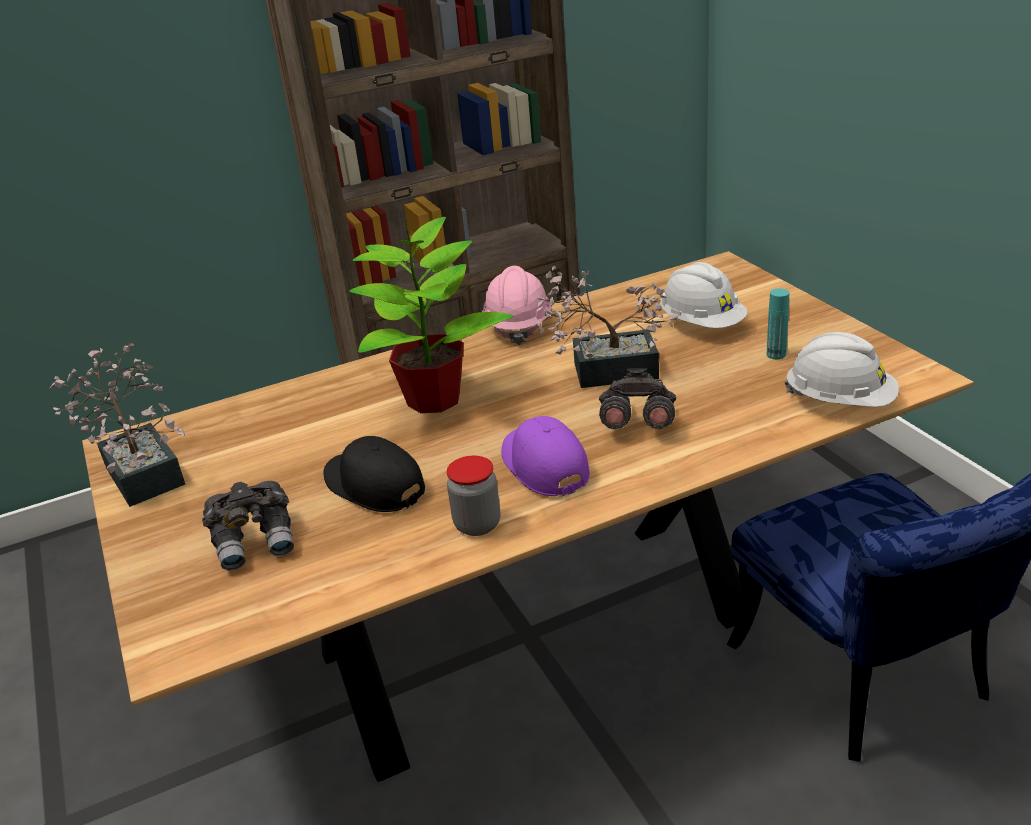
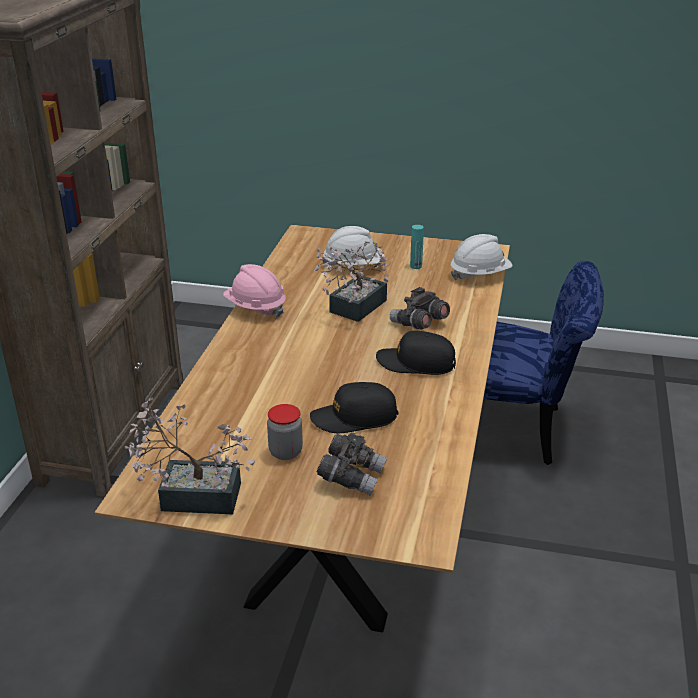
camera: 55 degrees left, 0 degrees up
(435, 398) = (291, 364): potted plant -> none
(477, 524) = (441, 402): jar -> jar (285, 452)
(543, 465) = (416, 363): purple cap -> black cap

